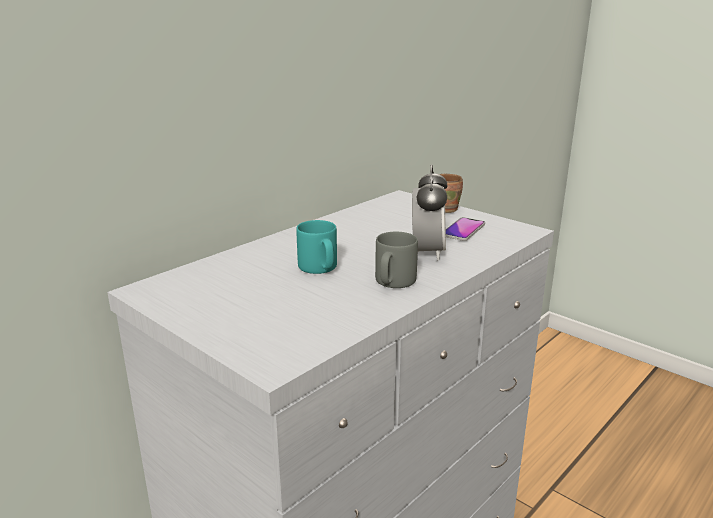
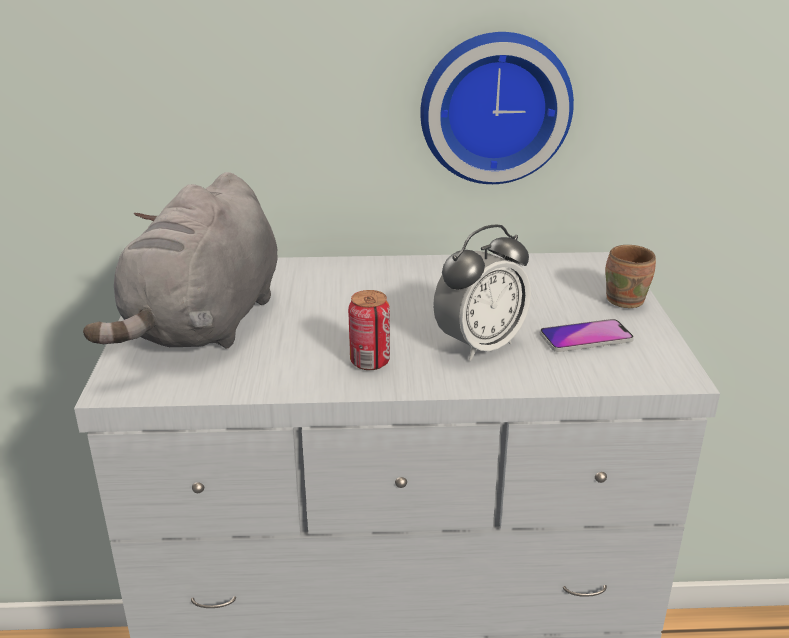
camera: 45 degrees right, 5 degrees up
(250, 308) = (205, 325): none -> grey plush toy
(319, 268) = (336, 313): turquoise mug -> none
(323, 106) = (494, 107): none -> wall clock
(393, 282) = (370, 362): grey mug -> can

